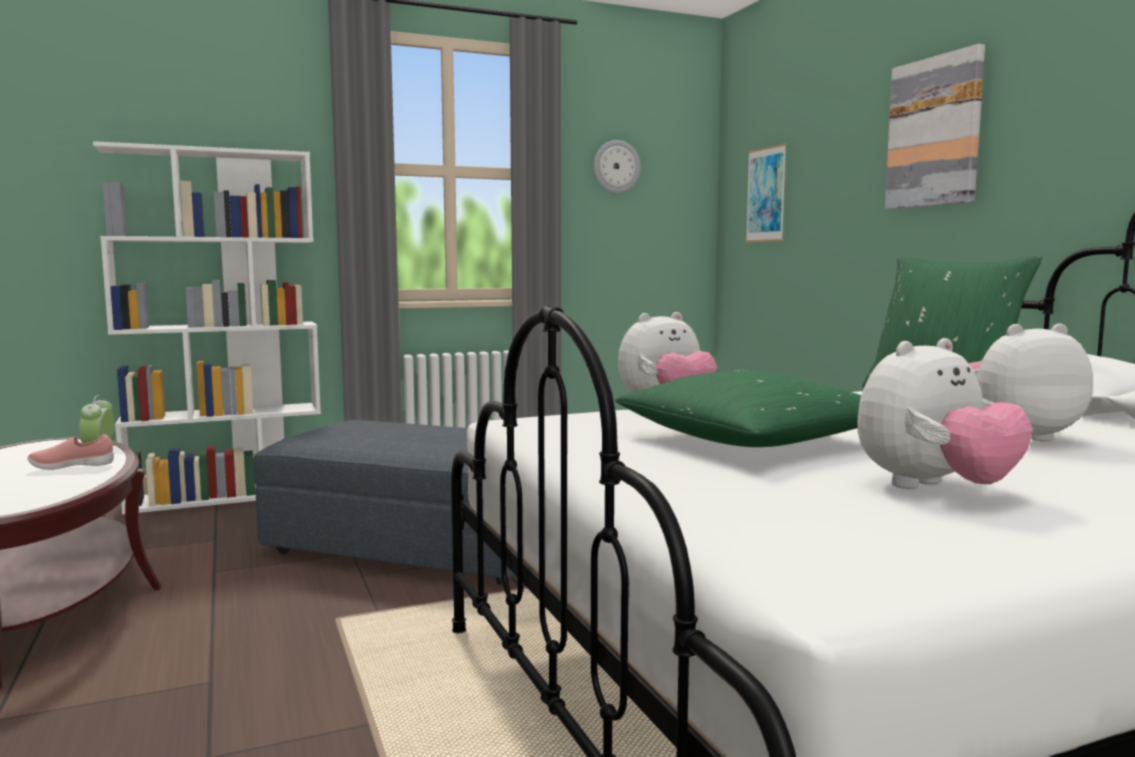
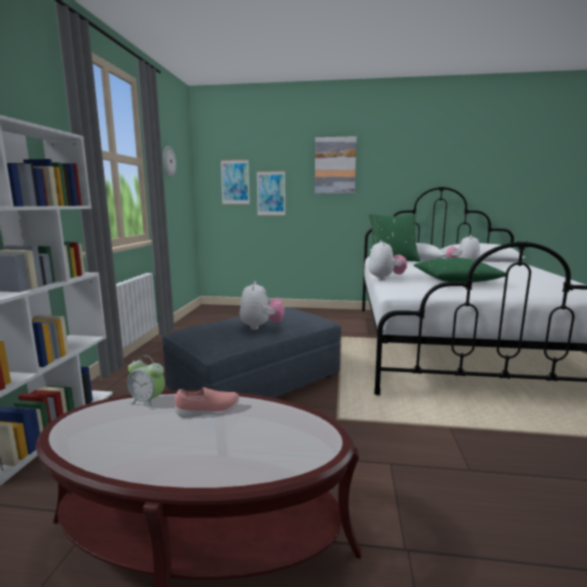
camera: 60 degrees left, 5 degrees up
(72, 467) = (208, 411): pink shoe -> pink shoe turned 120 degrees counterclockwise
(815, 214) = (271, 193): none -> picture
(934, 488) = (524, 280): plush toy -> plush toy (261, 327)

